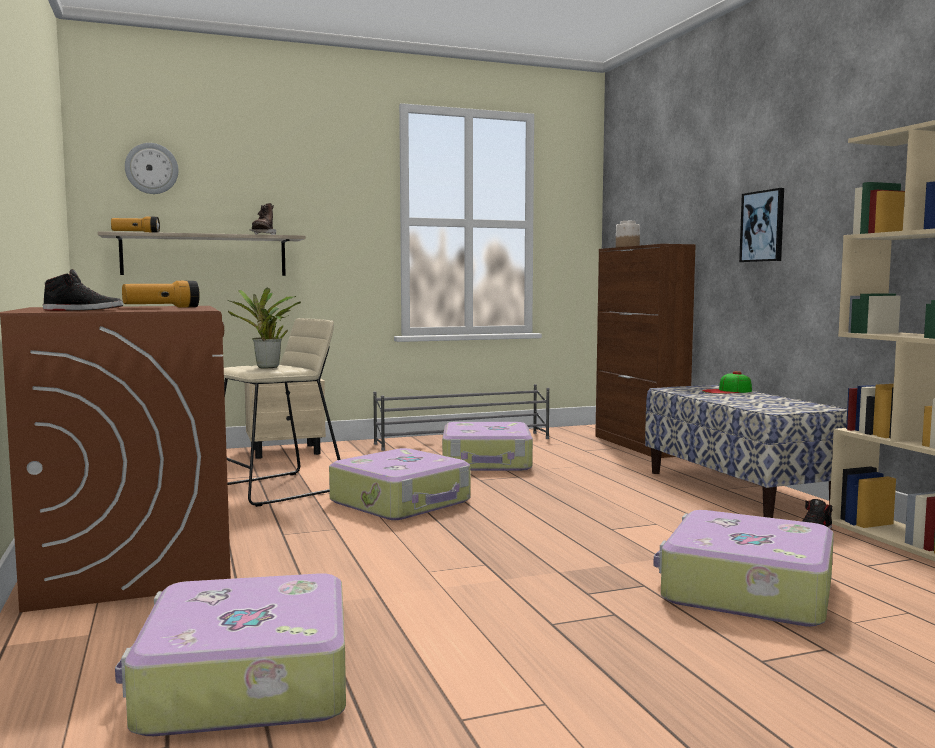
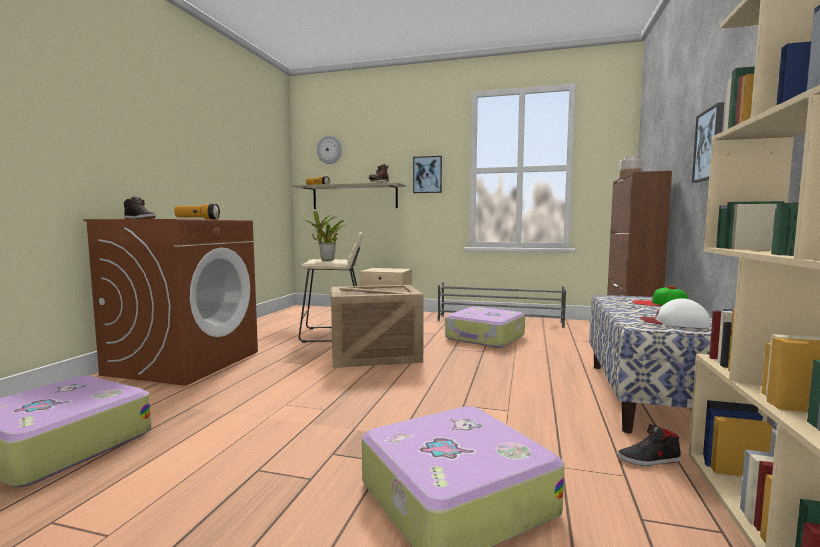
camera: 35 degrees right, 0 degrees up
(335, 223) = (427, 174): none -> picture
(402, 501) = (376, 354): suitcase -> crate
(786, 405) = (675, 323): none -> white cap

